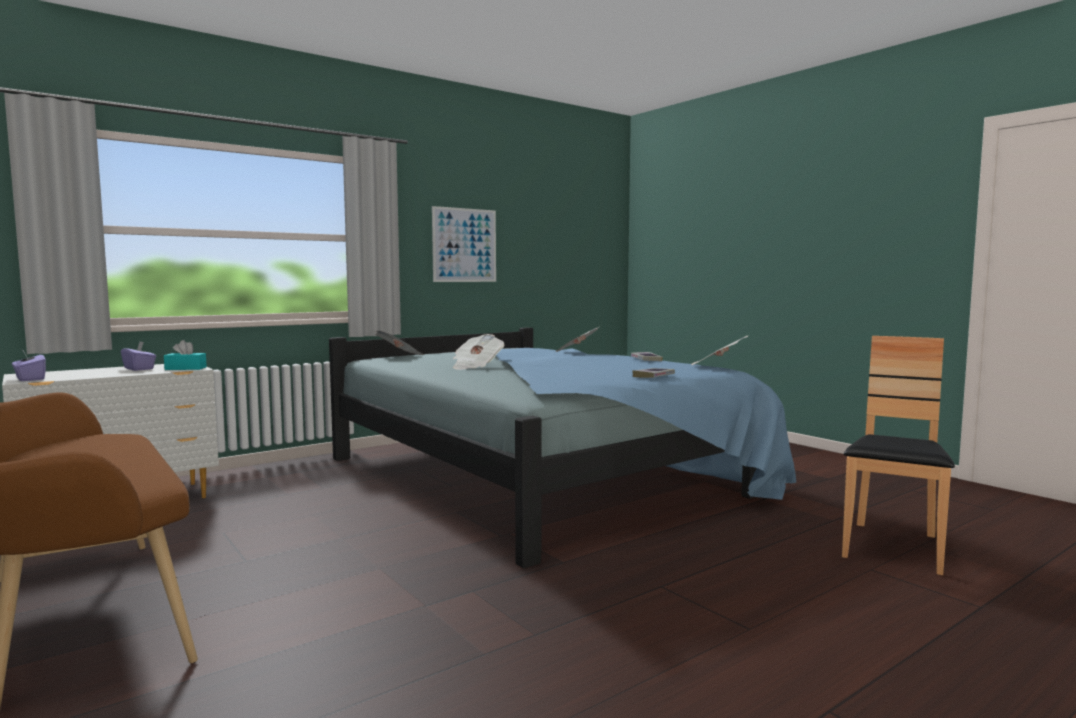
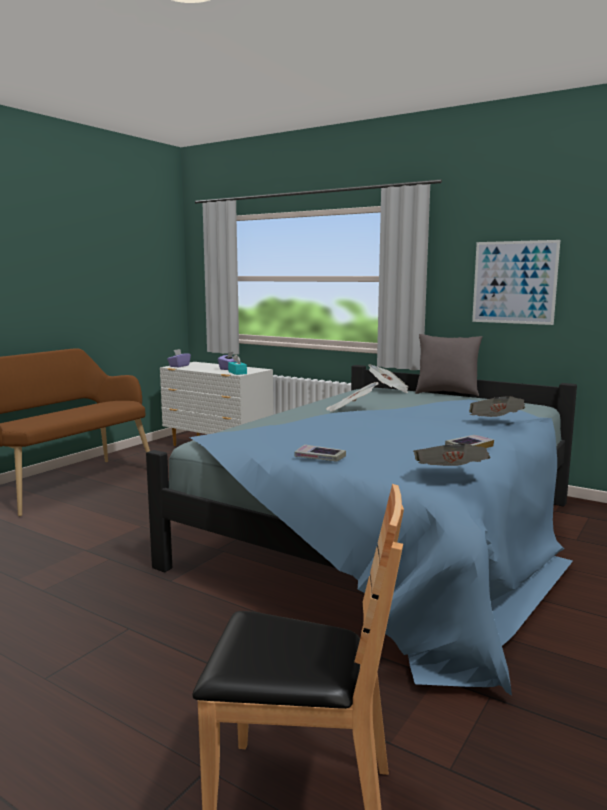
camera: 70 degrees right, 5 degrees up
(441, 351) = (446, 393): none -> grey pillow

